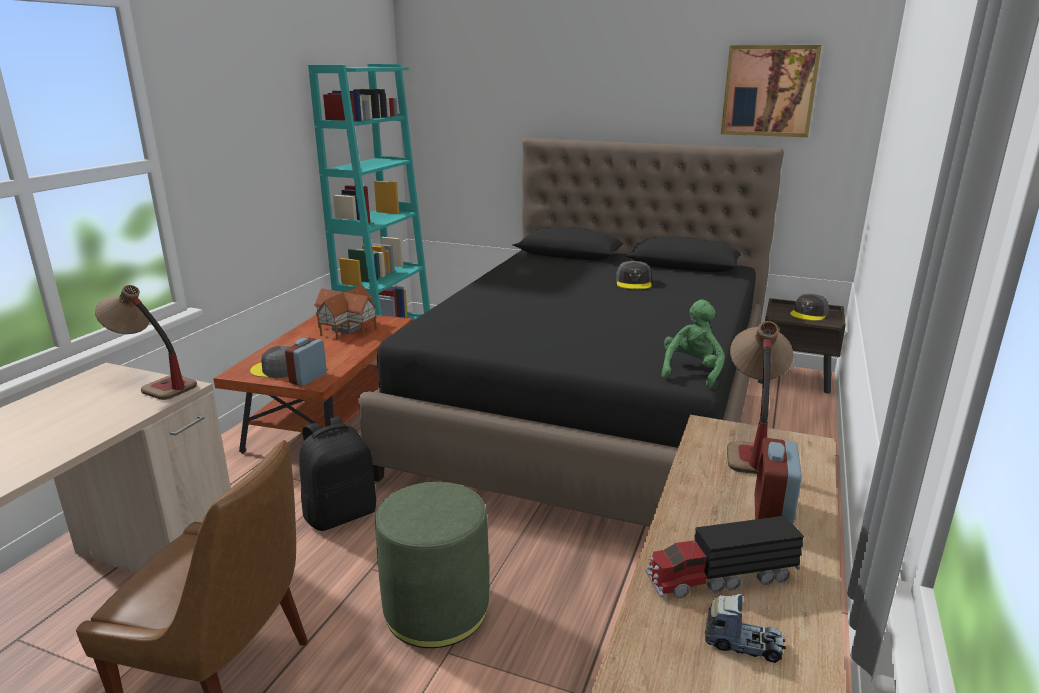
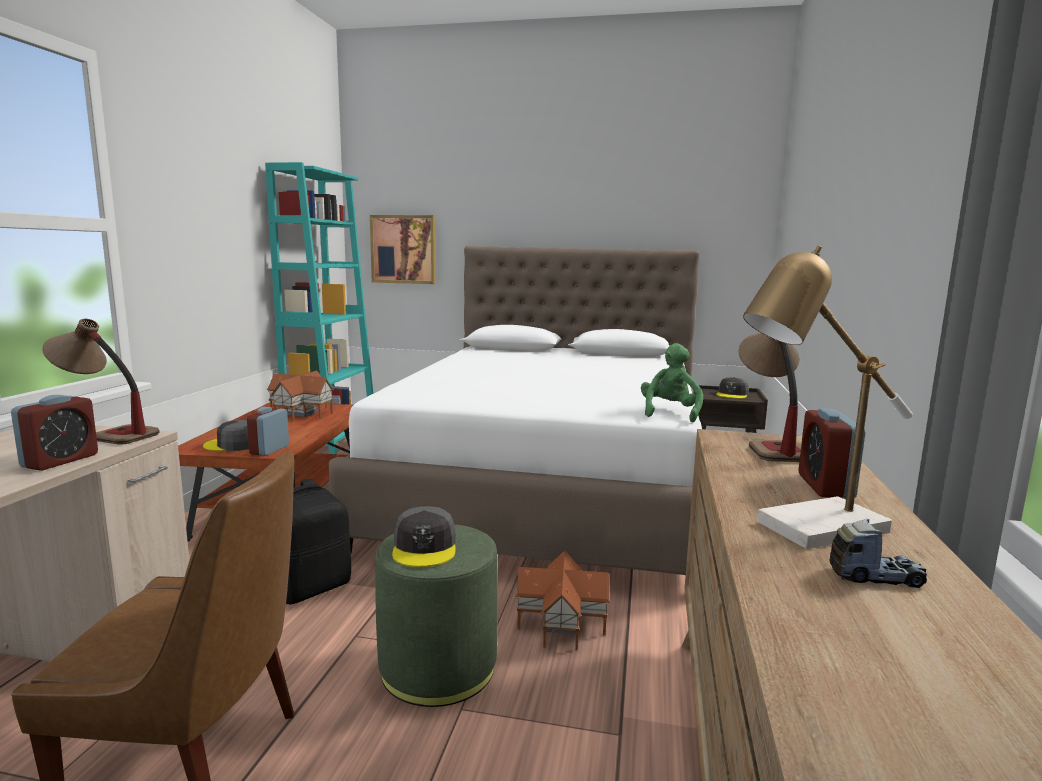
camera: 10 degrees left, 10 degrees down
(112, 420) = (60, 461): none -> alarm clock
(559, 573) = (560, 623): none -> toy house
(591, 412) = (549, 488): black bed -> white bed
(634, 282) = (582, 363): grey cap -> grey cap (425, 547)
(719, 577) = (811, 530): toy truck -> table lamp
(769, 91) = (683, 202): picture -> picture (403, 249)

